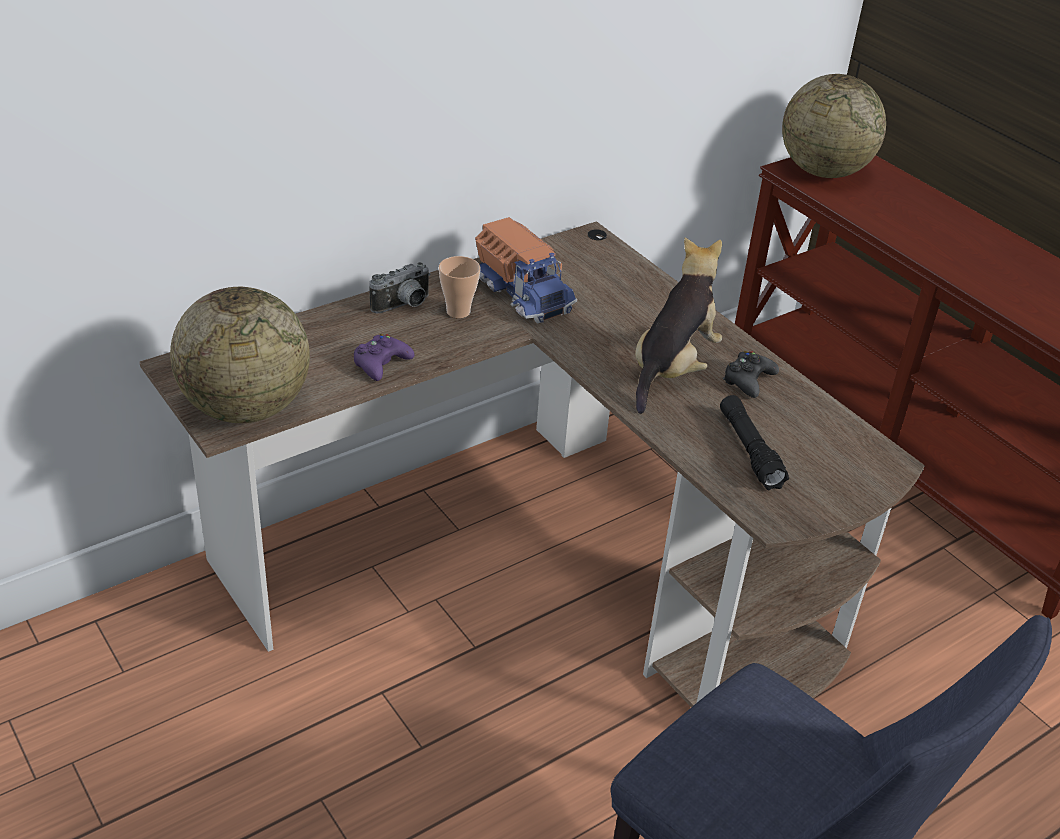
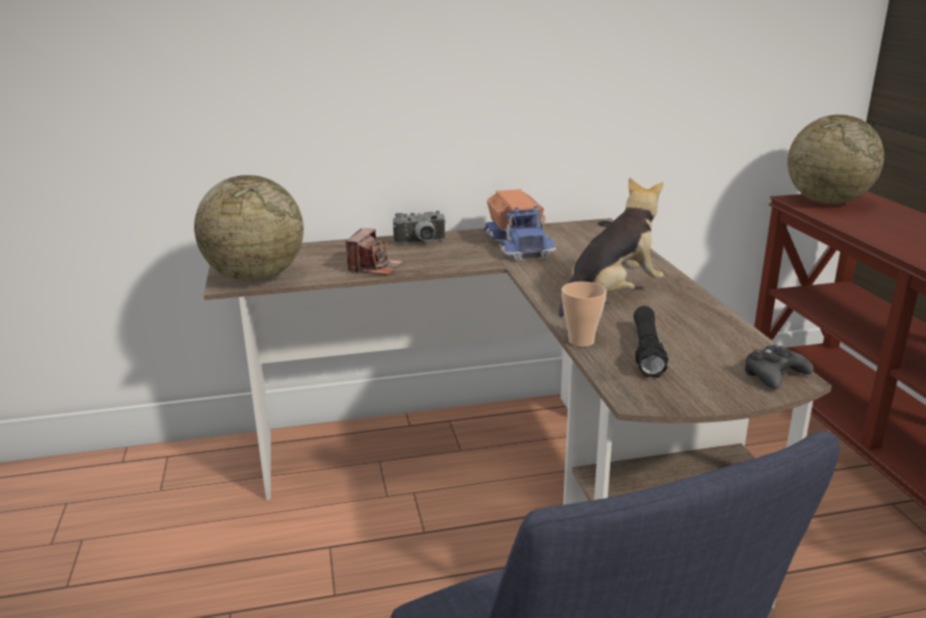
camera: 25 degrees right, 15 degrees down
(381, 363) = (375, 267): purple game controller -> camera
(458, 311) = (459, 249): cup -> cup (581, 341)
(748, 380) = (678, 309): black game controller -> black game controller (774, 375)

